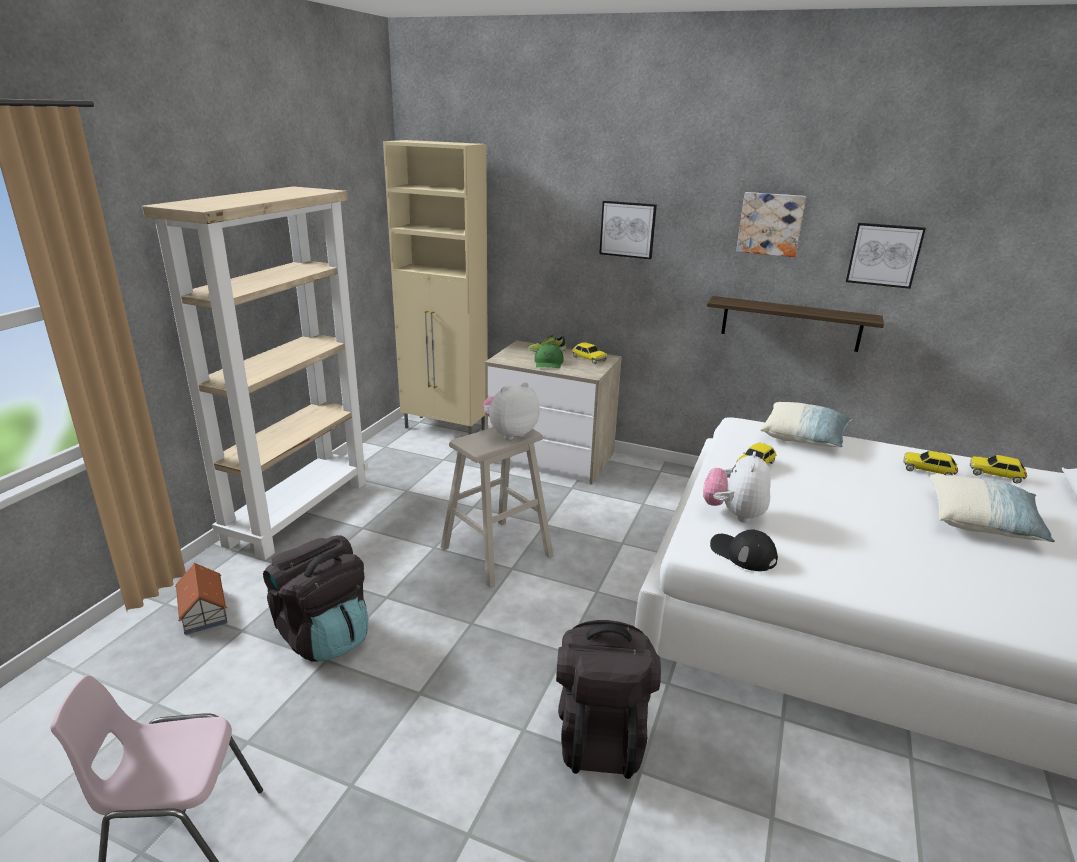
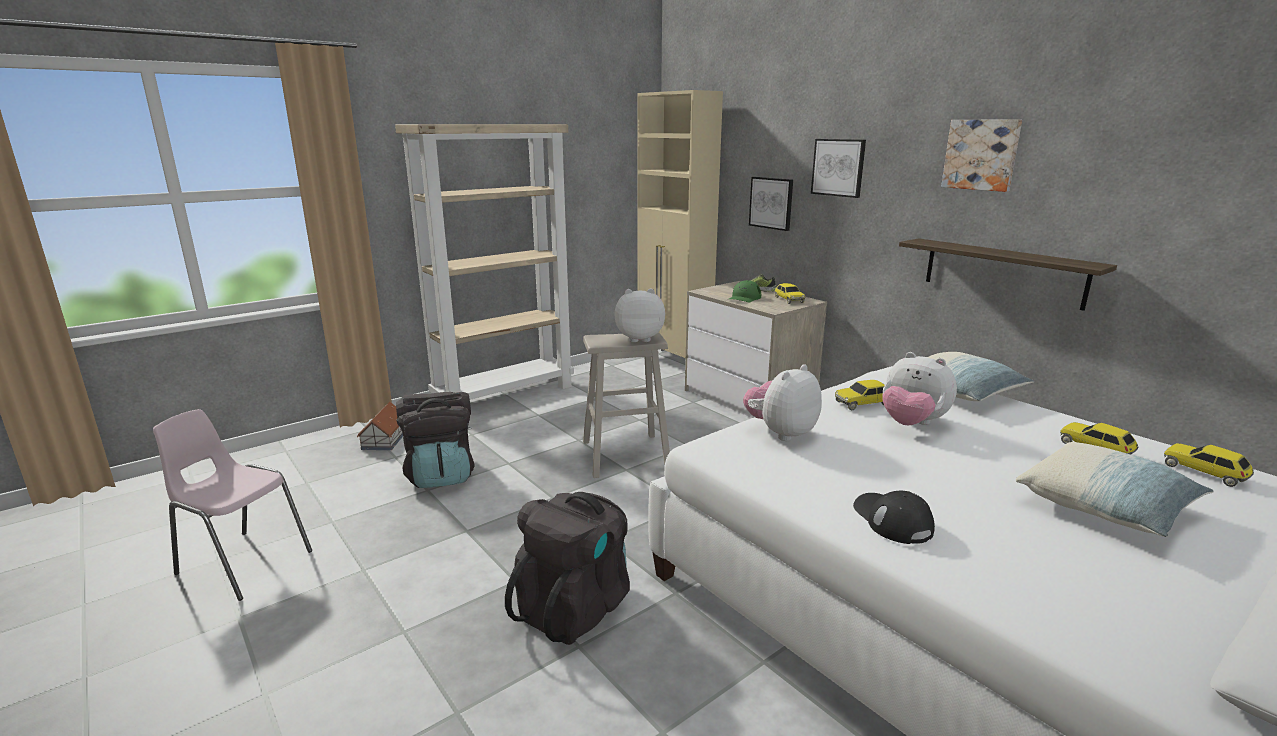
camera: 30 degrees right, 5 degrees down
(742, 553) = (745, 461): black cap -> black cap (892, 519)
(808, 478) = (912, 424): none -> plush toy
(884, 255) = (1119, 187): picture -> picture (771, 203)

